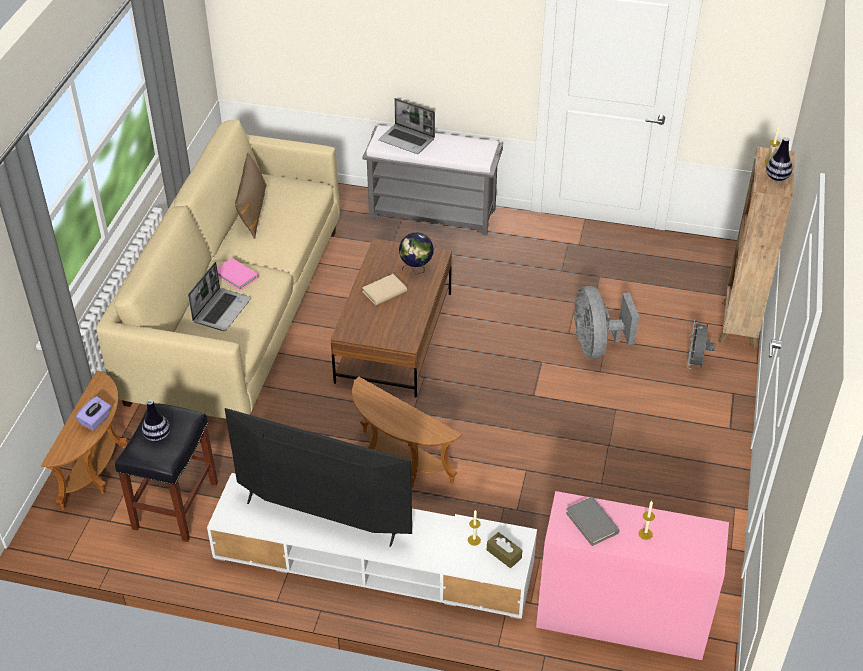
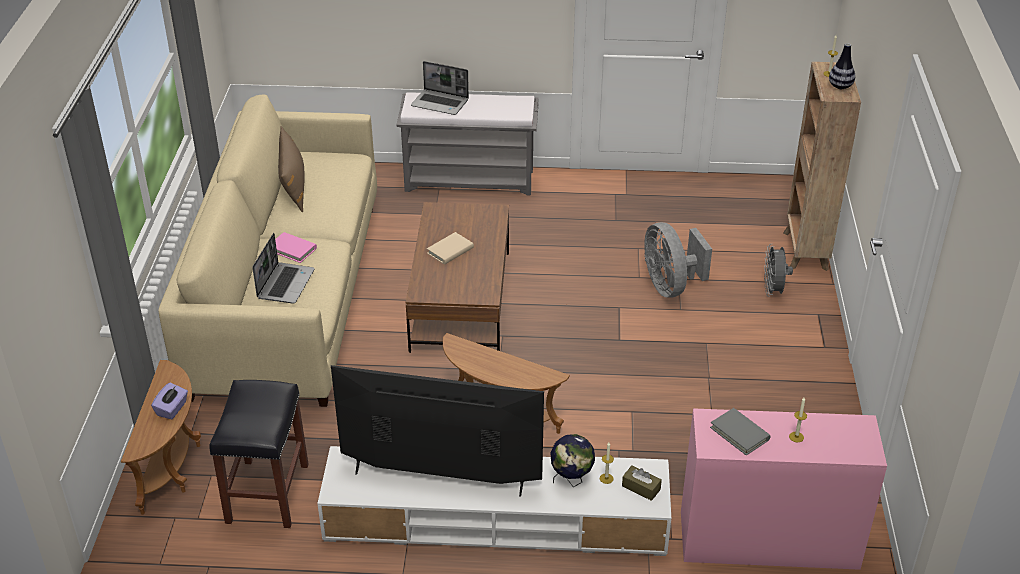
camera: 10 degrees left, 5 degrees down
(157, 436) = (251, 412): vase -> none
(416, 270) = (477, 227): globe -> globe (571, 480)

